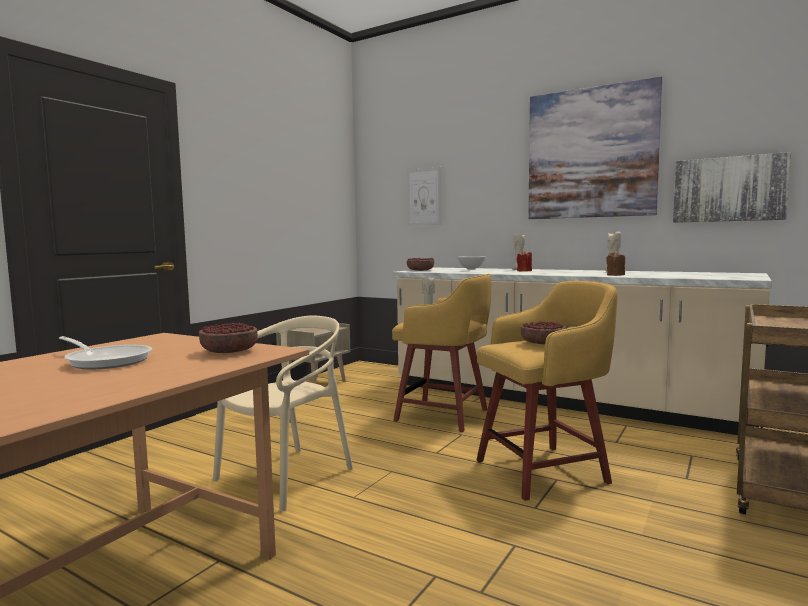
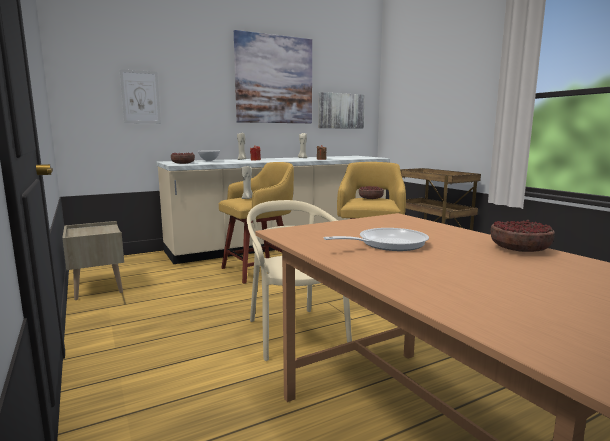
camera: 60 degrees left, 5 degrees up
(229, 352) = (388, 223): bowl -> bowl (520, 249)

